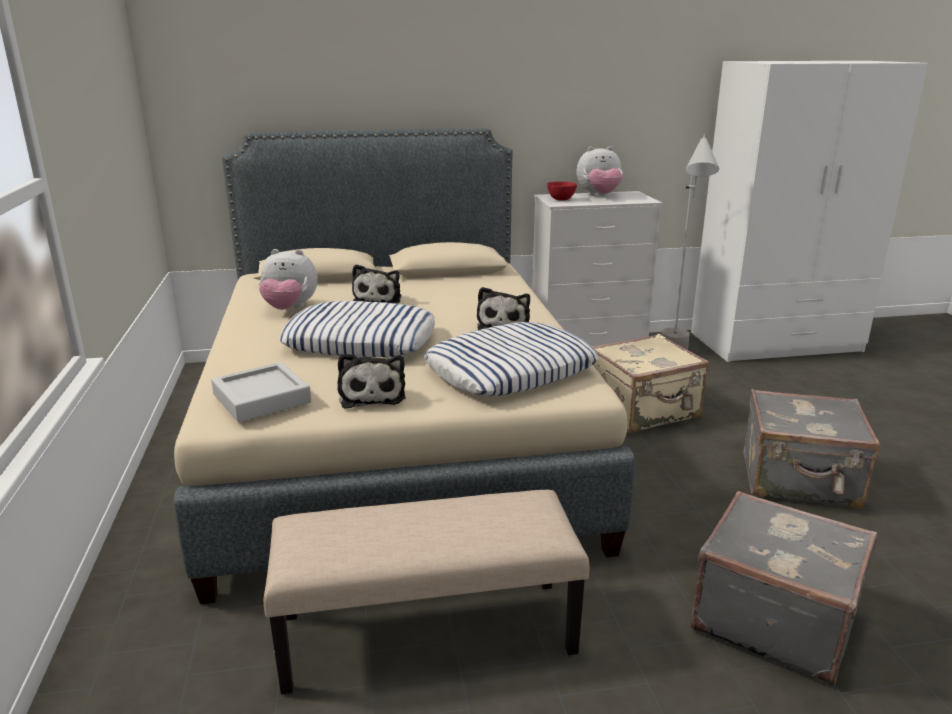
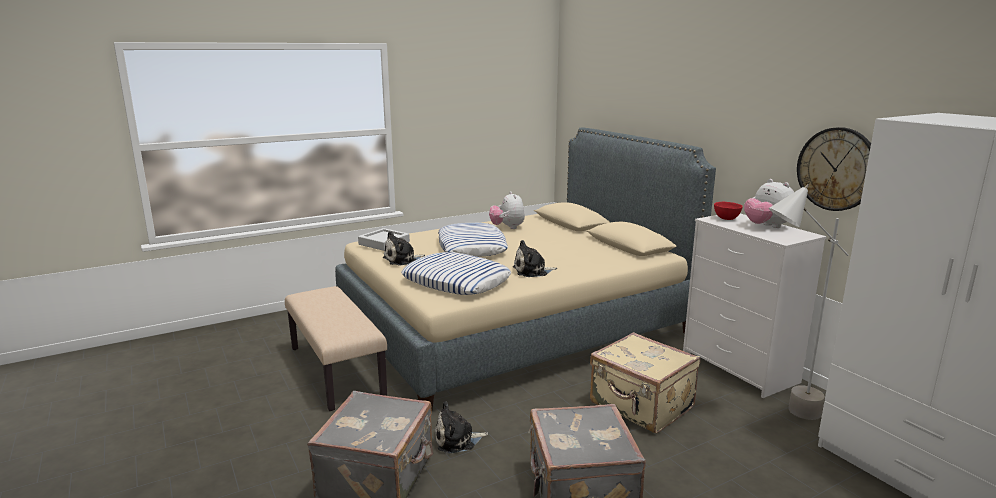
camera: 70 degrees right, 5 degrees down
(379, 299) = (545, 240): plush toy -> plush toy (457, 440)
(635, 125) = (837, 169): none -> wall clock

